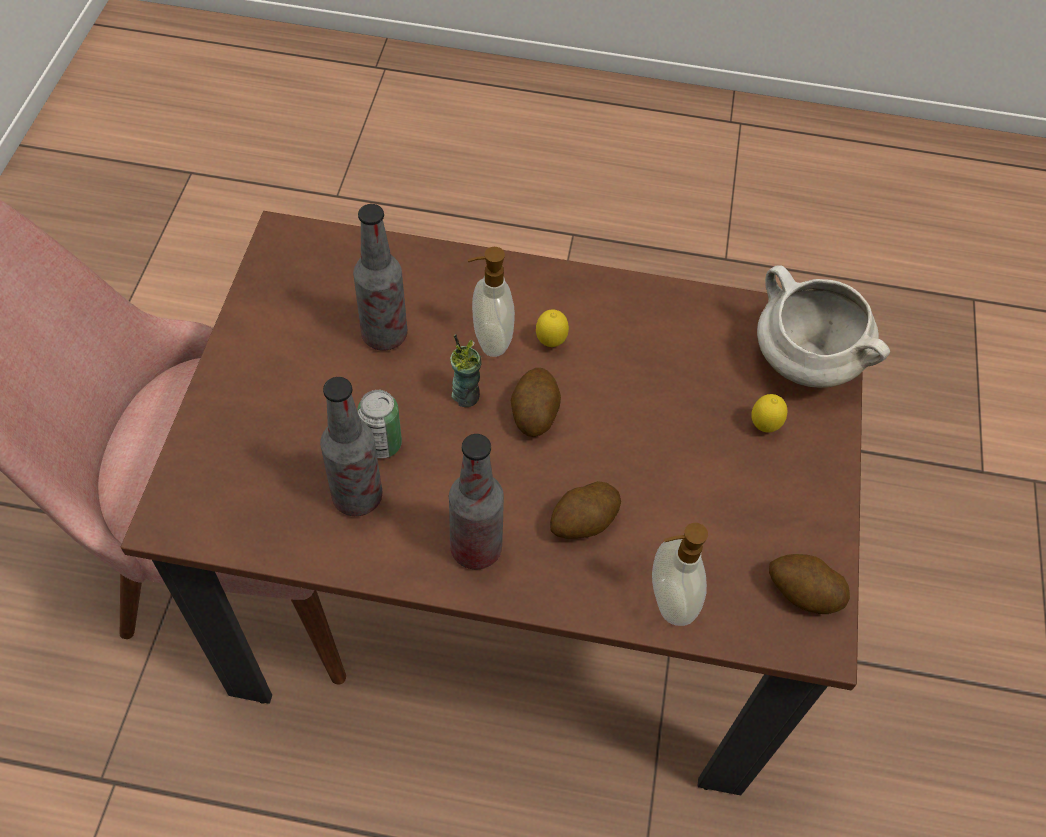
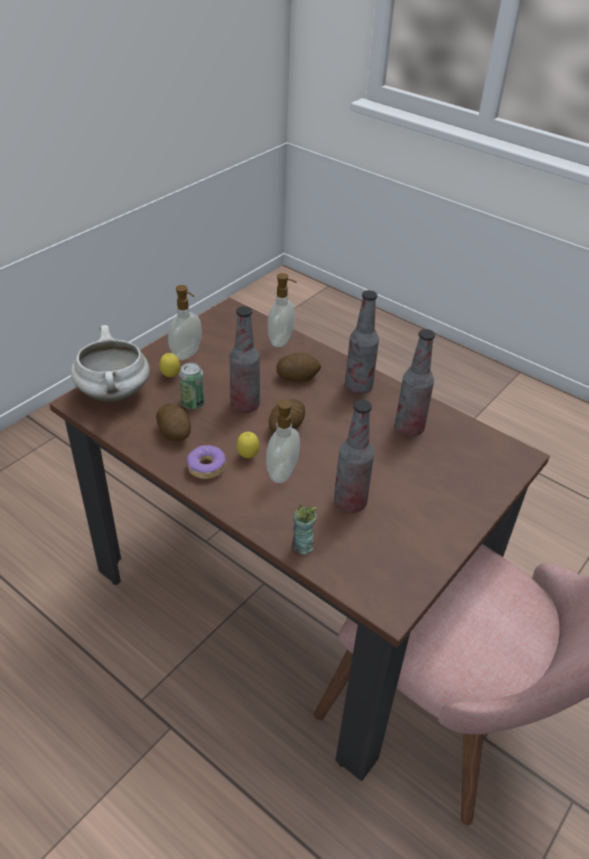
camera: 150 degrees left, 15 degrees down
(382, 444) = (383, 446): can -> can (193, 403)
(466, 395) = (319, 450): cup -> cup (302, 546)
(588, 305) = (206, 467): none -> donut
(618, 425) = (245, 405): none -> bottle
(785, 485) = (187, 354): none -> soap dispenser
(802, 593) = (221, 323): potato -> potato (175, 433)

